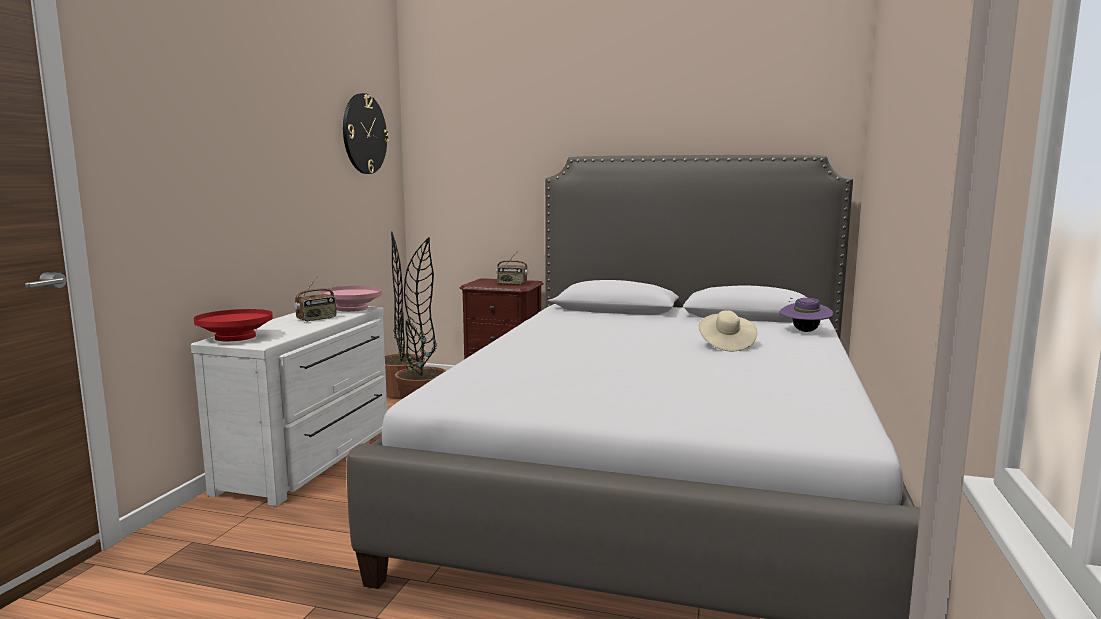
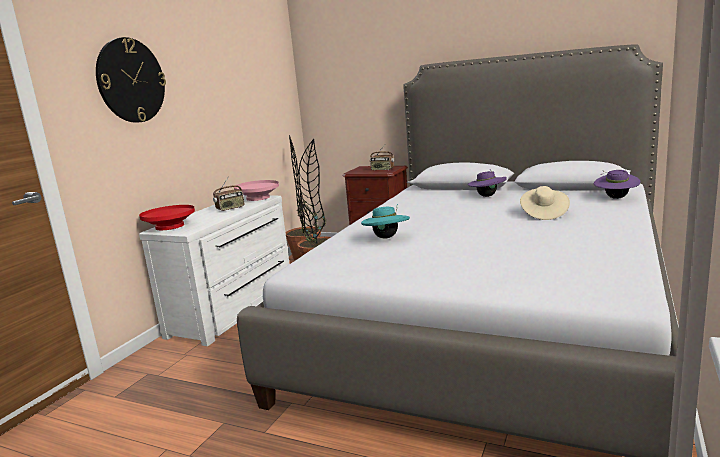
camera: 10 degrees right, 5 degrees up
(364, 134) = (262, 62): wall clock -> wall clock (131, 80)
(539, 363) = (386, 237): none -> turquoise hat
(651, 322) = (487, 196): none -> purple hat

